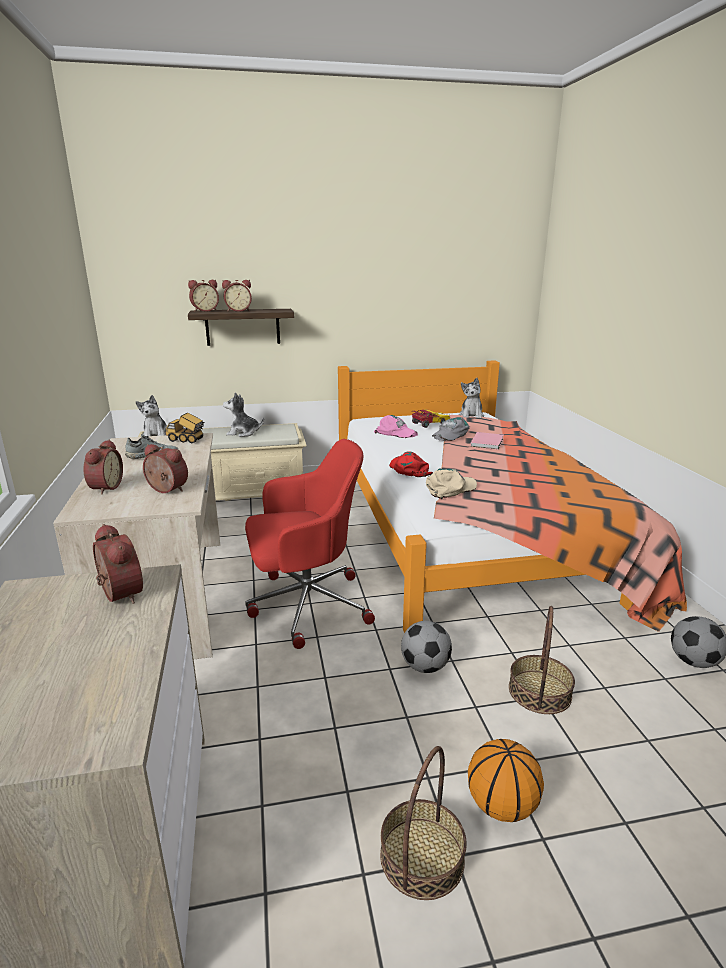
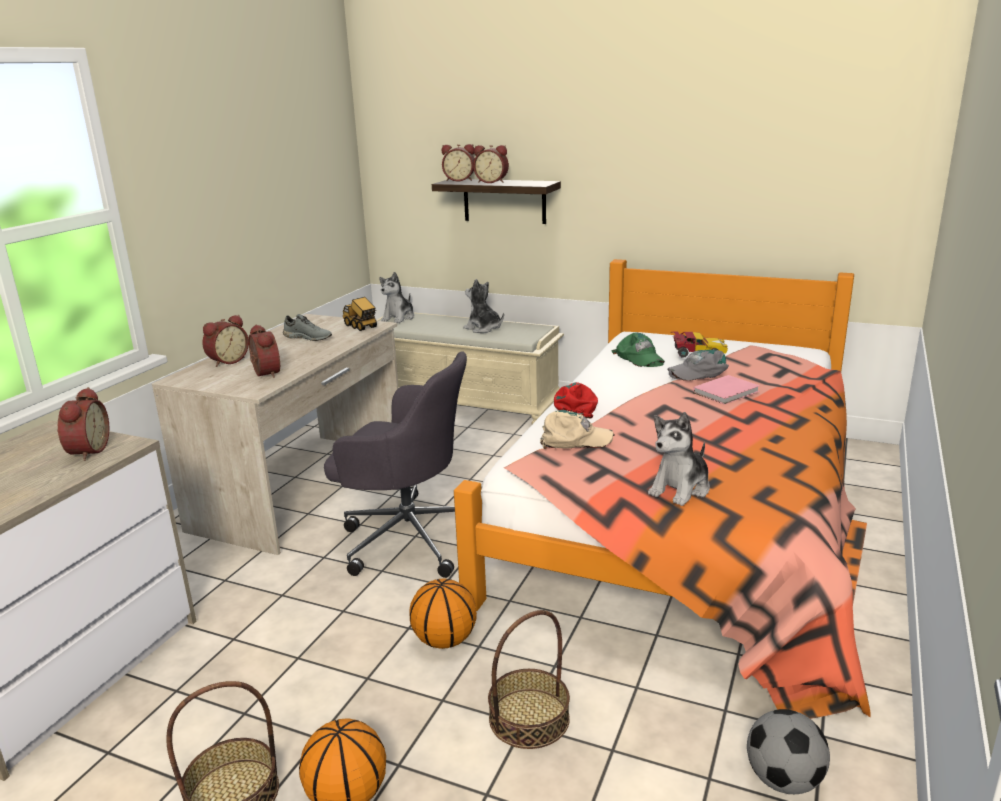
camera: 35 degrees right, 0 degrees up
(306, 605) = (408, 537): red office chair -> grey office chair
(396, 433) = (639, 358): pink cap -> green cap
(425, 667) = (444, 640): football -> basketball
(471, 416) = (783, 352): plush toy -> plush toy (680, 489)

